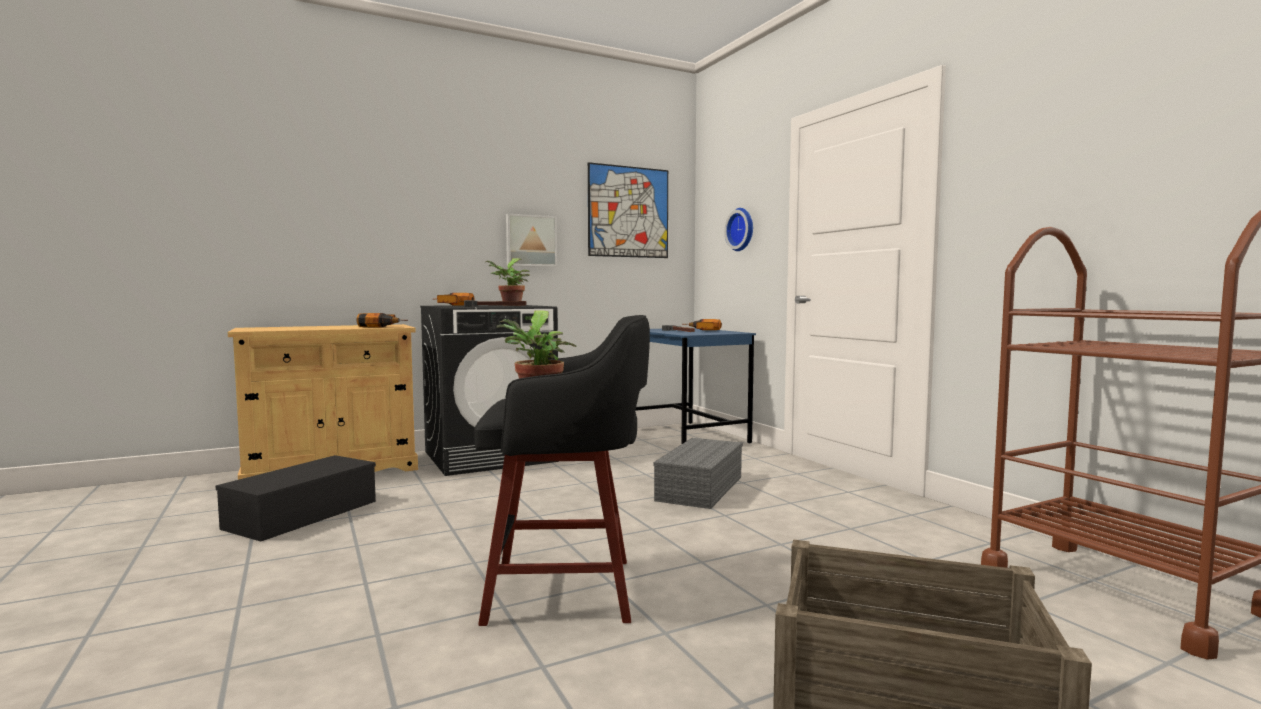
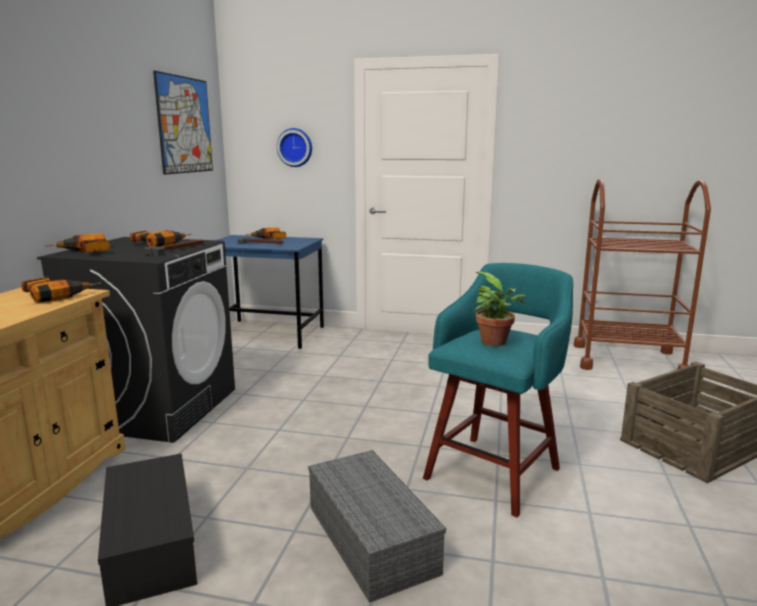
camera: 50 degrees left, 10 degrees up
(510, 305) = (158, 243): potted plant -> power drill
(531, 241) = (120, 162): picture -> none
(567, 590) = (495, 471): black stool -> turquoise stool
(699, 487) = (380, 373): grey storage box -> grey storage box (368, 537)

